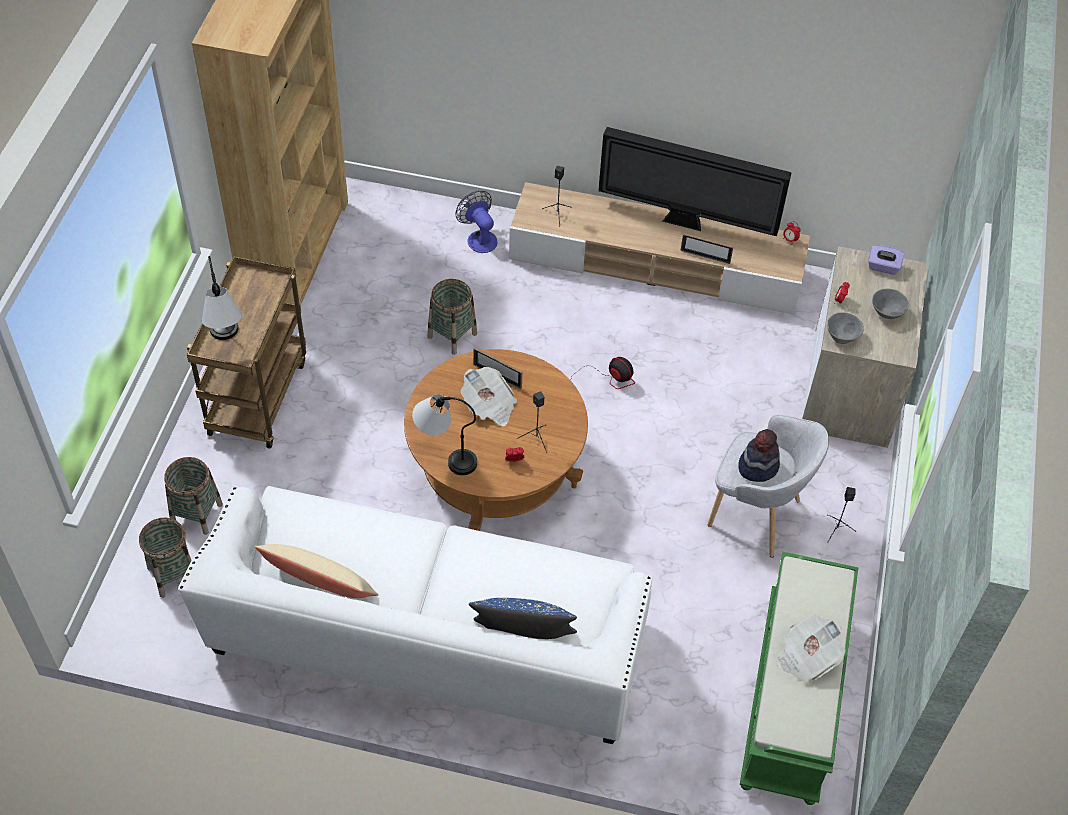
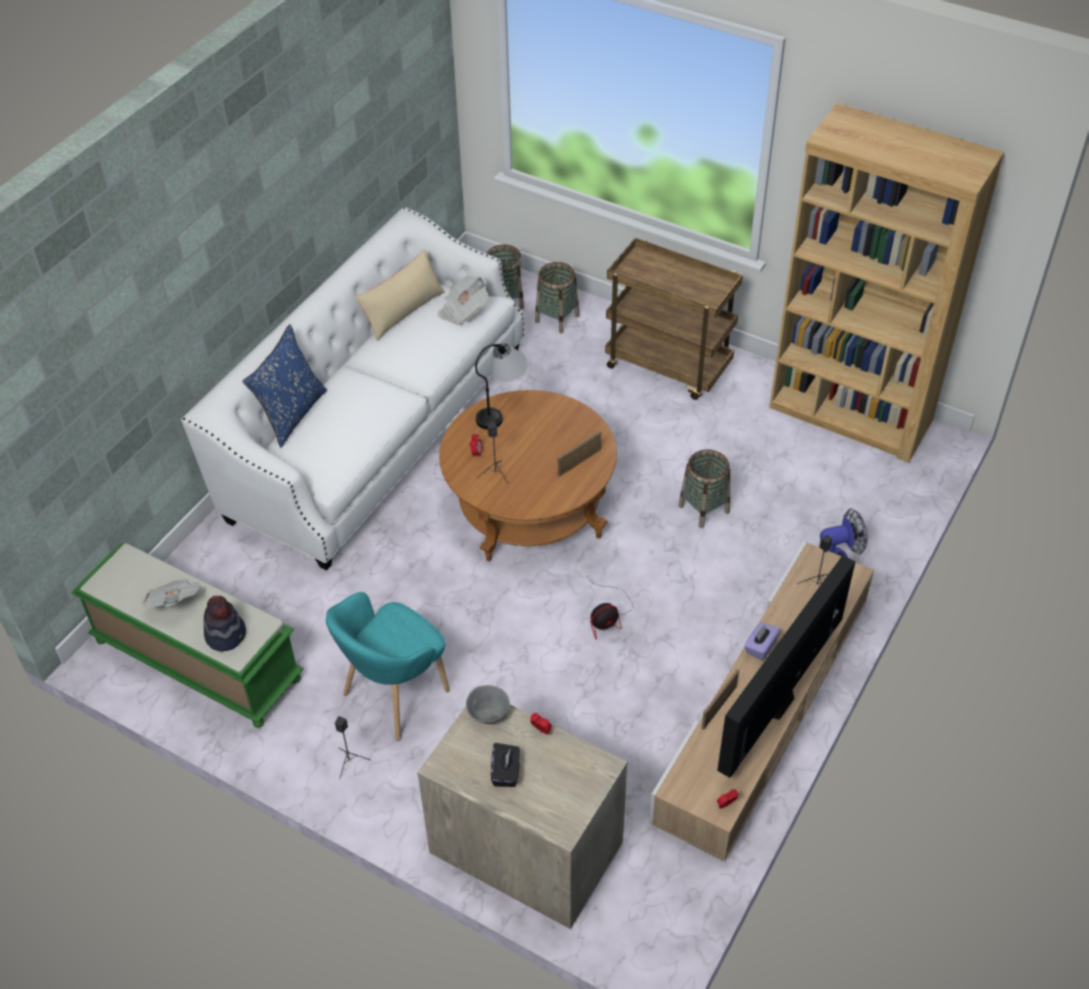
camera: 110 degrees right, 5 degrees down
(226, 344) = (645, 266): table lamp -> none
(489, 406) = (546, 449): newspaper -> newspaper (463, 311)
(757, 466) = (394, 635): hat -> hat (226, 634)
(757, 516) = (394, 696): grey armchair -> turquoise armchair
(883, 267) = (579, 797): purple tissue box -> purple tissue box (760, 647)
(886, 313) = (506, 772): grey bowl -> black tissue box

